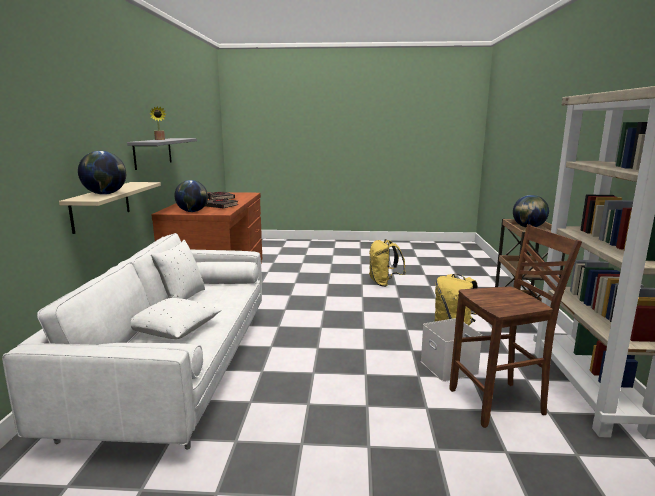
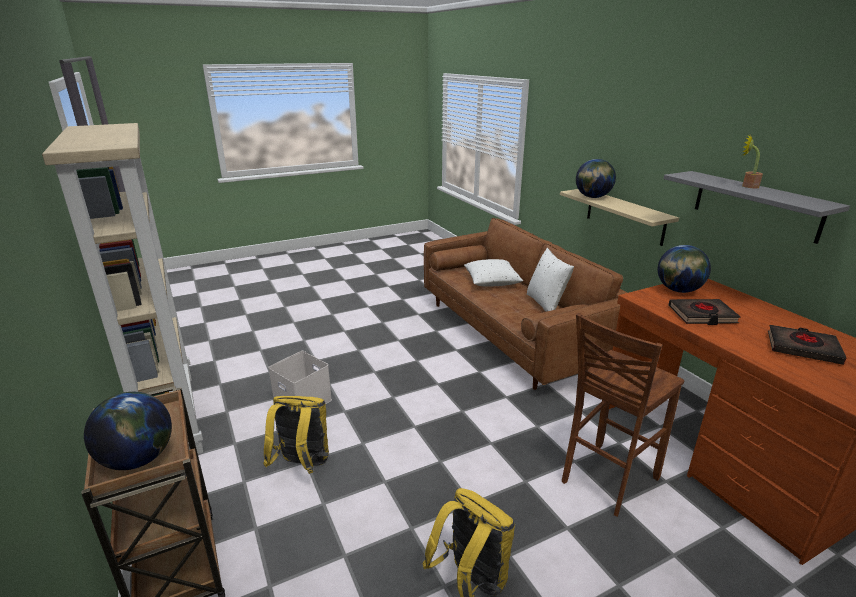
camera: 150 degrees right, 10 degrees up
(176, 370) = (514, 332): white sofa -> brown sofa
(499, 403) = (258, 380): brown stool -> brown stool (606, 480)

